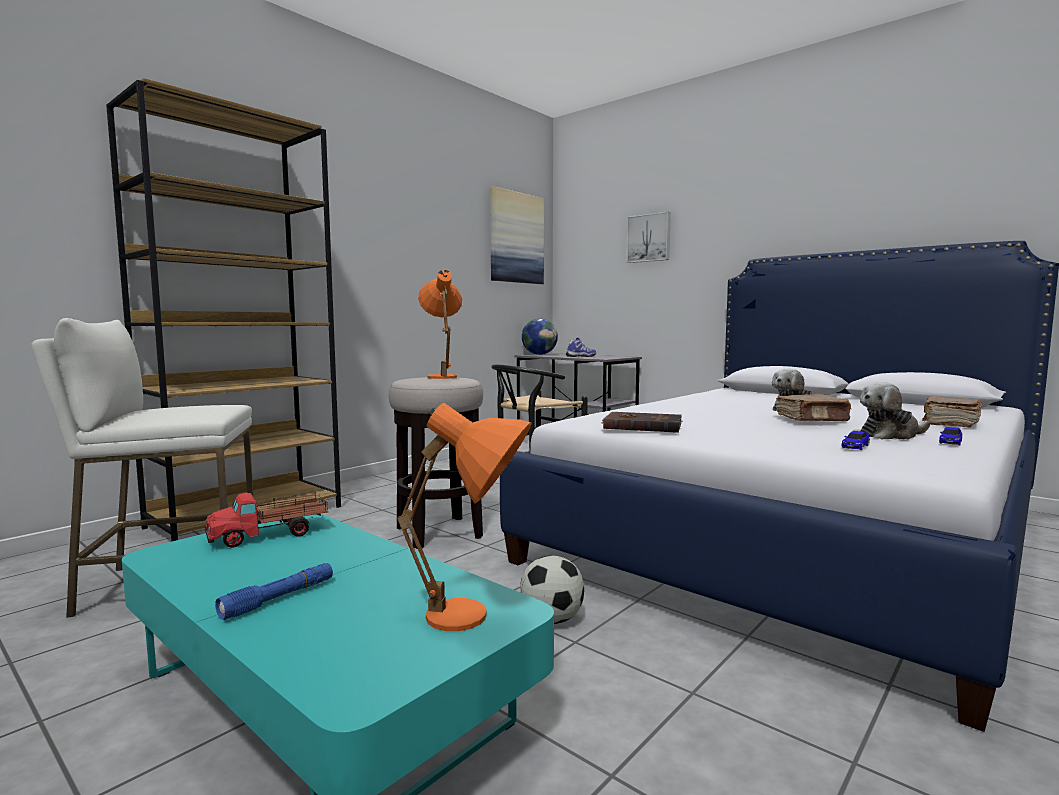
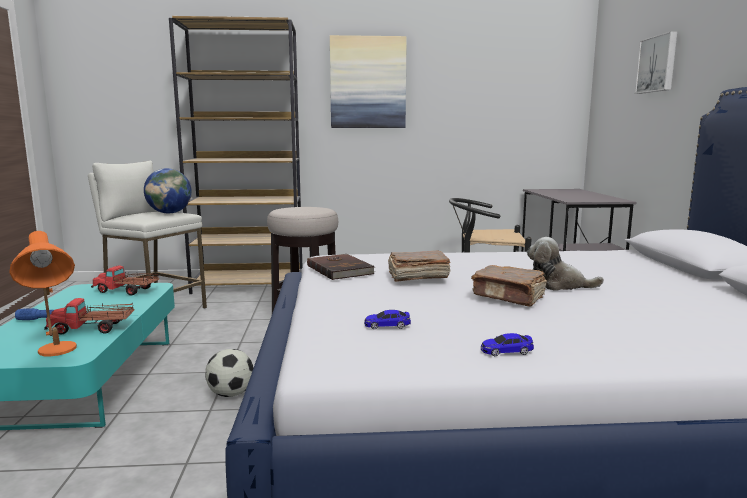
camera: 45 degrees right, 5 degrees up
(406, 580) = (93, 328): none -> toy truck
(442, 376) = (313, 207): orange table lamp -> none
(516, 238) = (535, 73): picture -> picture (368, 83)
(539, 354) = (550, 190): globe -> globe (169, 213)
(581, 356) = (569, 196): shoe -> none
(891, 435) = (491, 329): plush toy -> none
(950, 422) = (659, 340): brown book -> brown book (417, 277)

